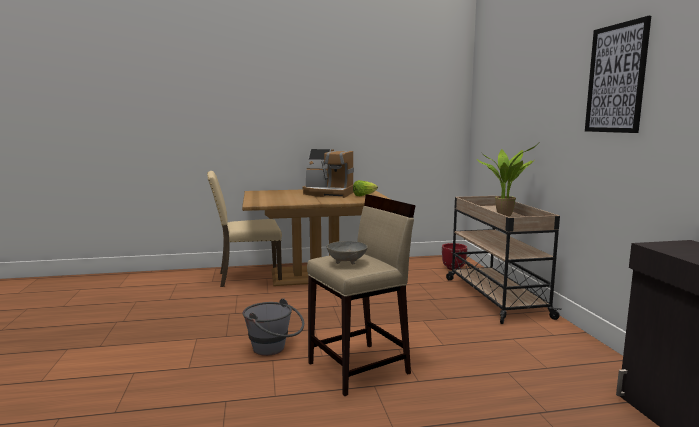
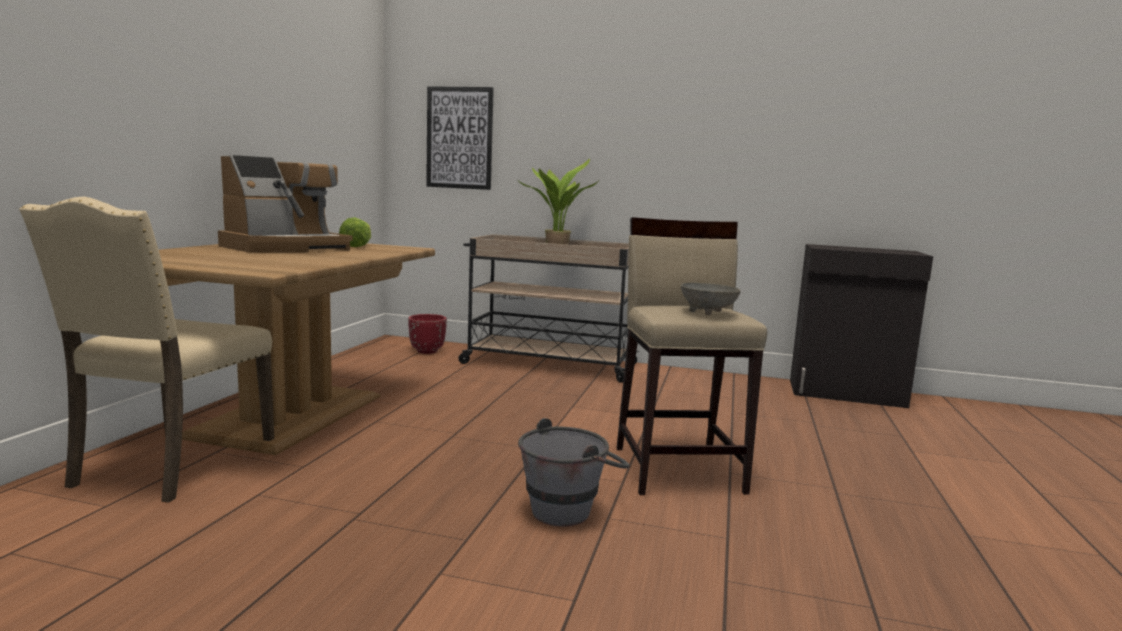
camera: 65 degrees left, 0 degrees up
(616, 78) = (701, 92): picture -> picture (459, 138)

